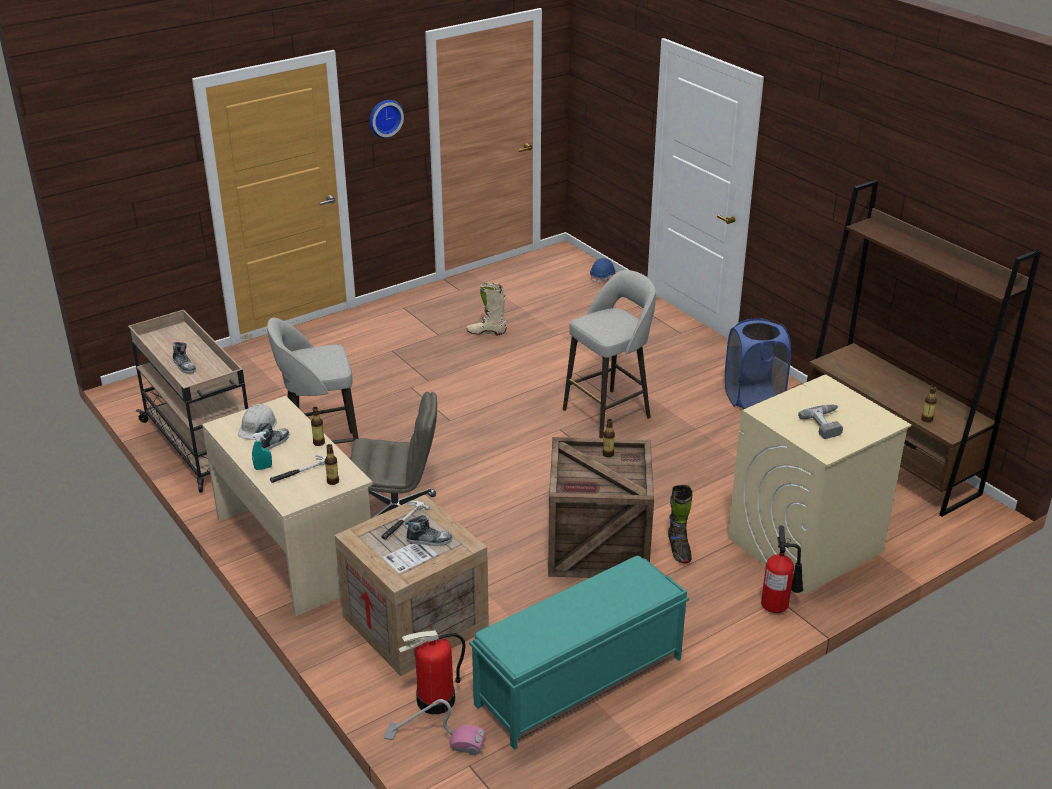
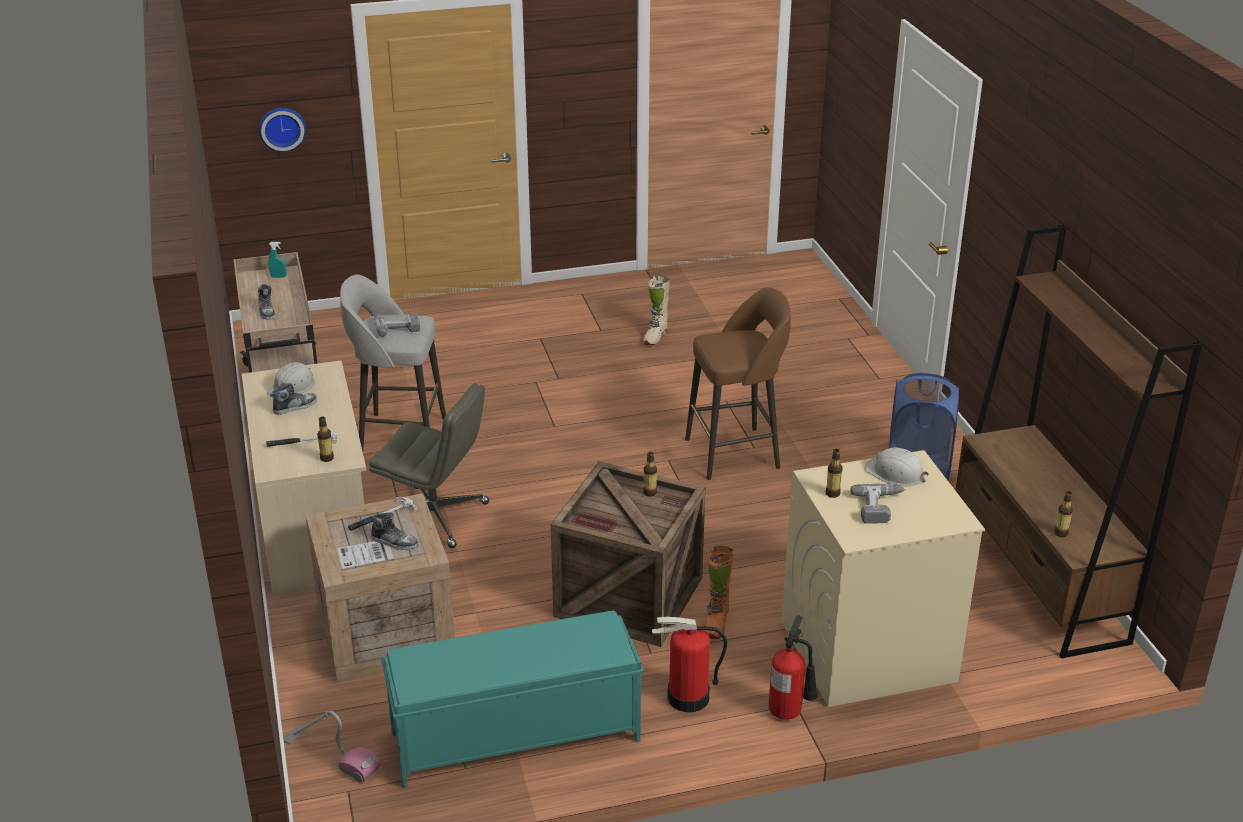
camera: 20 degrees right, 0 degrees up
(263, 468) = (269, 430): turquoise spray bottle -> turquoise spray bottle (278, 277)
(316, 357) = (396, 326): none -> power drill
(319, 443) = (340, 416): bottle -> bottle (832, 493)
(384, 117) = (579, 73): wall clock -> wall clock (282, 128)
(435, 700) = (356, 716): fire extinguisher -> fire extinguisher (688, 698)
(486, 332) = (655, 337): beige boot -> beige boot turned 90 degrees counterclockwise
(603, 277) = (829, 298): blue hard hat -> none
(609, 413) = (735, 453): grey stool -> brown stool
(679, 550) = (716, 622): black boot -> orange boot
(818, 396) = (895, 473): none -> white hard hat

